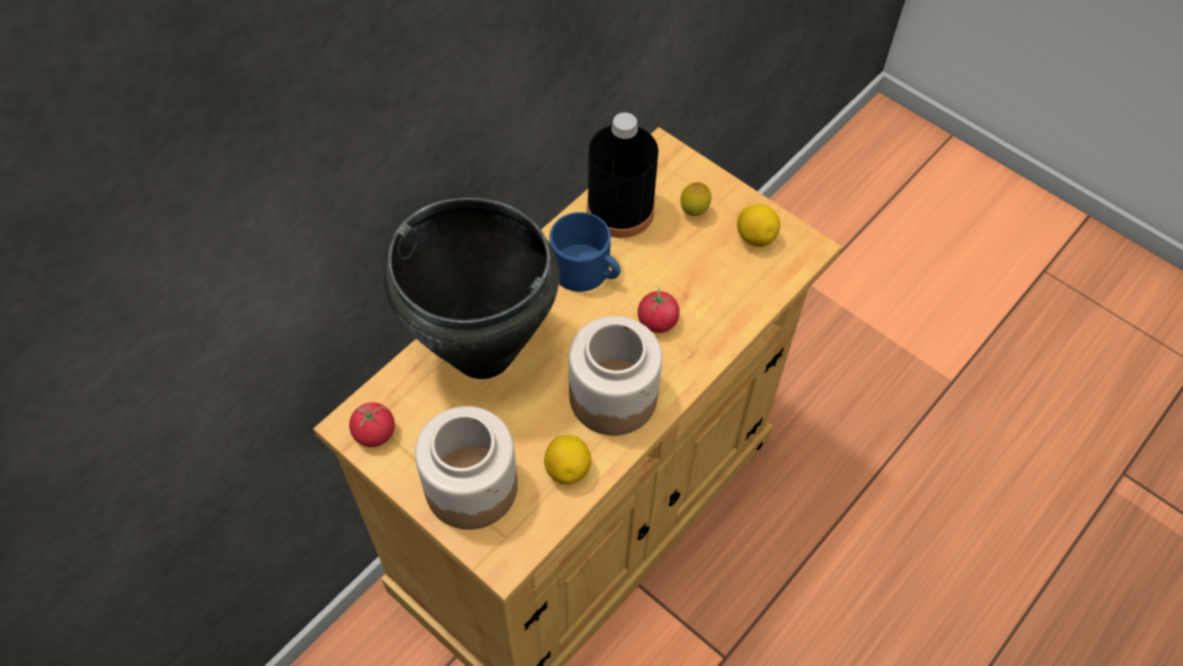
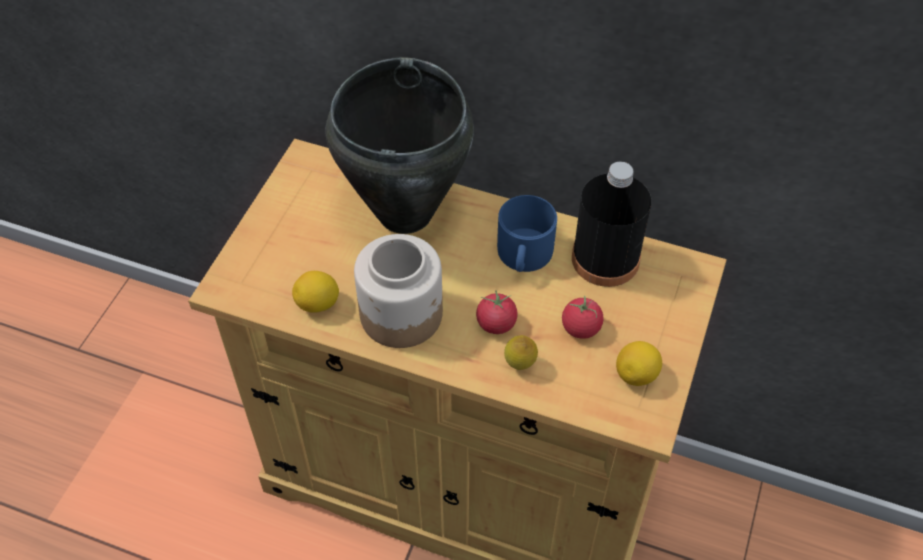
camera: 70 degrees right, 5 degrees down
(374, 433) = (303, 173): tomato -> tomato (581, 327)
(472, 486) = (279, 247): jar -> none
(693, 213) = (636, 316): lemon -> lemon (519, 365)

